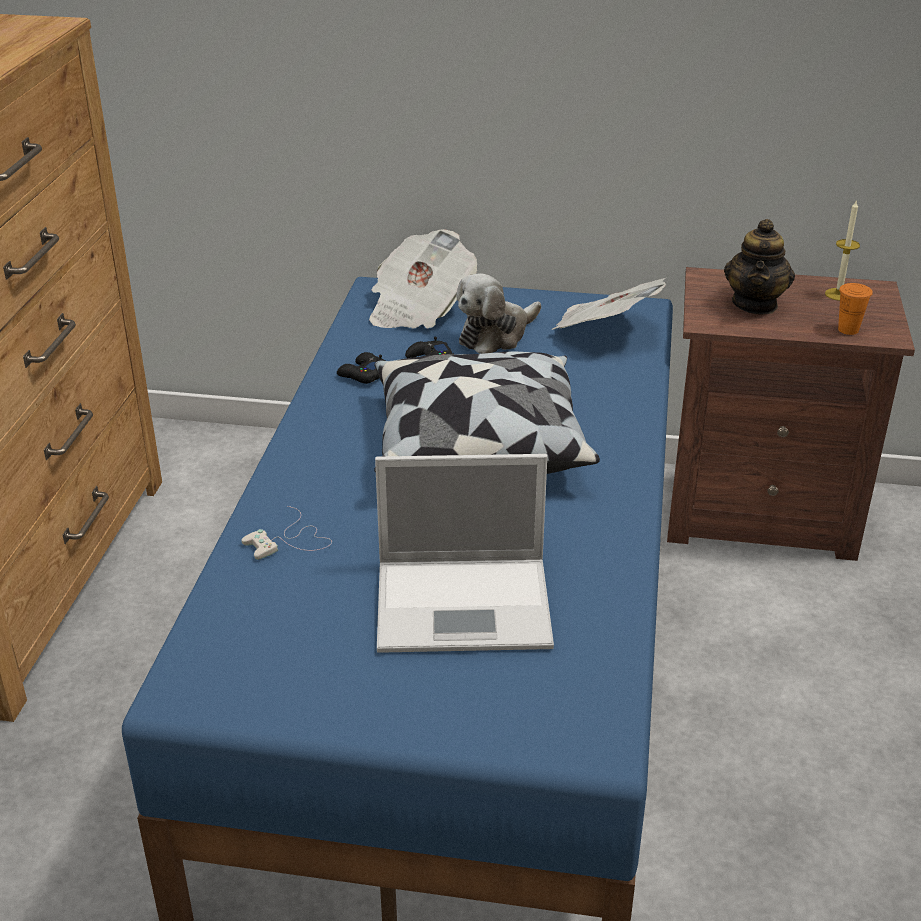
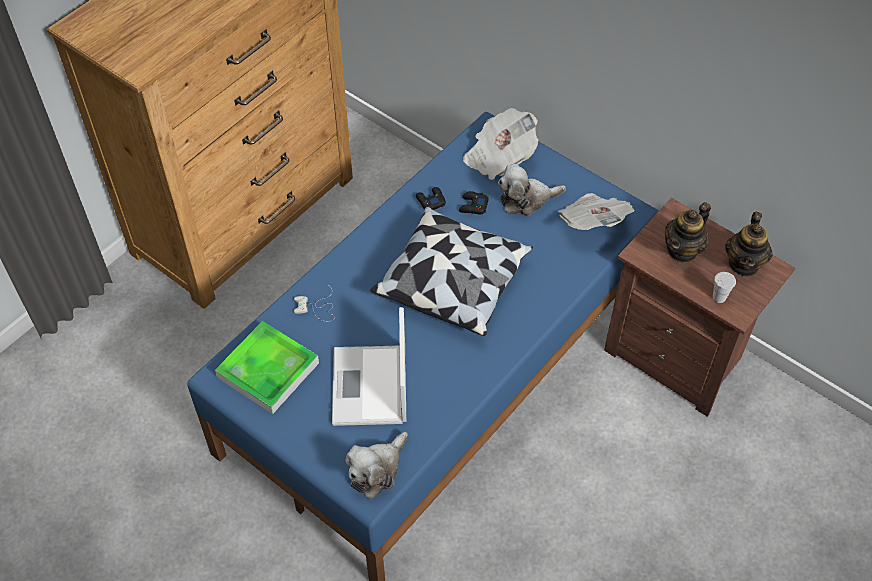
camera: 30 degrees right, 20 degrees up
(269, 648) = (268, 370): none -> tray
(467, 604) = (370, 387): laptop -> laptop turned 60 degrees clockwise
(580, 706) = (377, 470): none -> plush toy
(838, 294) = (744, 264): candle -> teapot
(848, 330) = (719, 297): orange cup -> white cup

